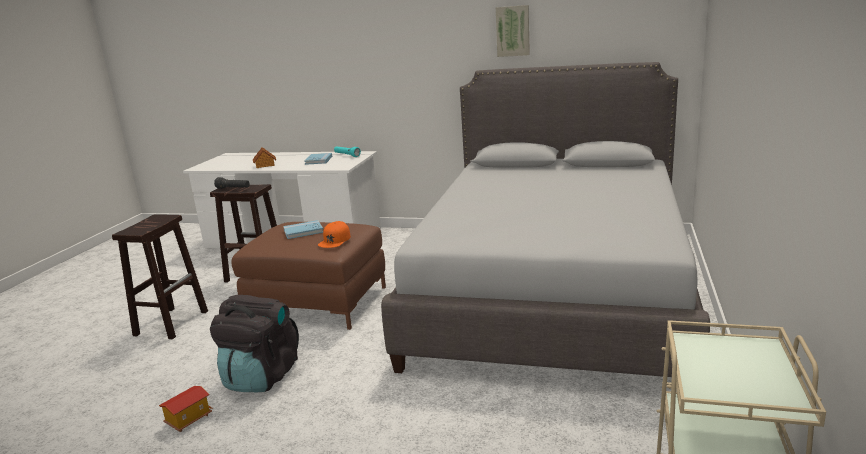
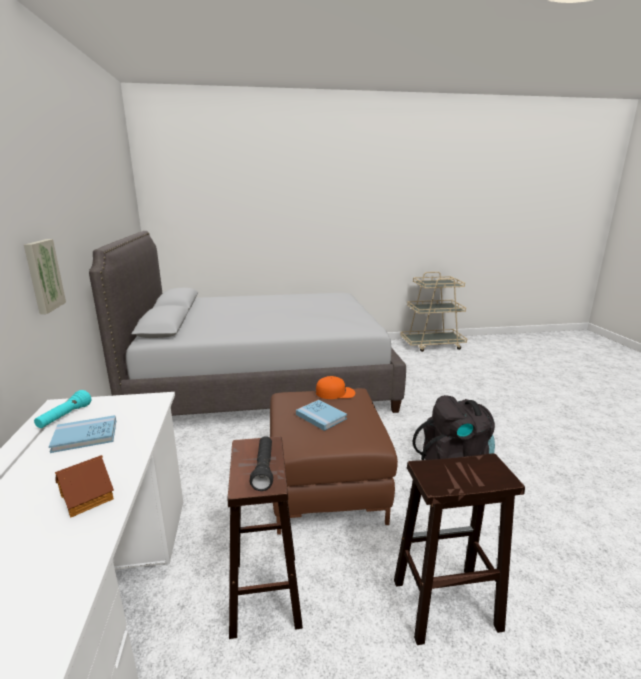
camera: 115 degrees left, 0 degrees up
(189, 419) = (526, 475): toy house -> none
(513, 31) = (89, 205): picture -> picture (42, 275)

